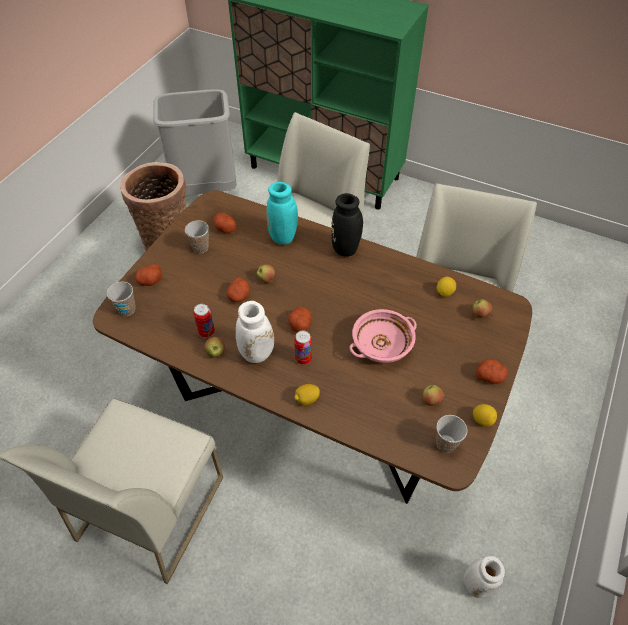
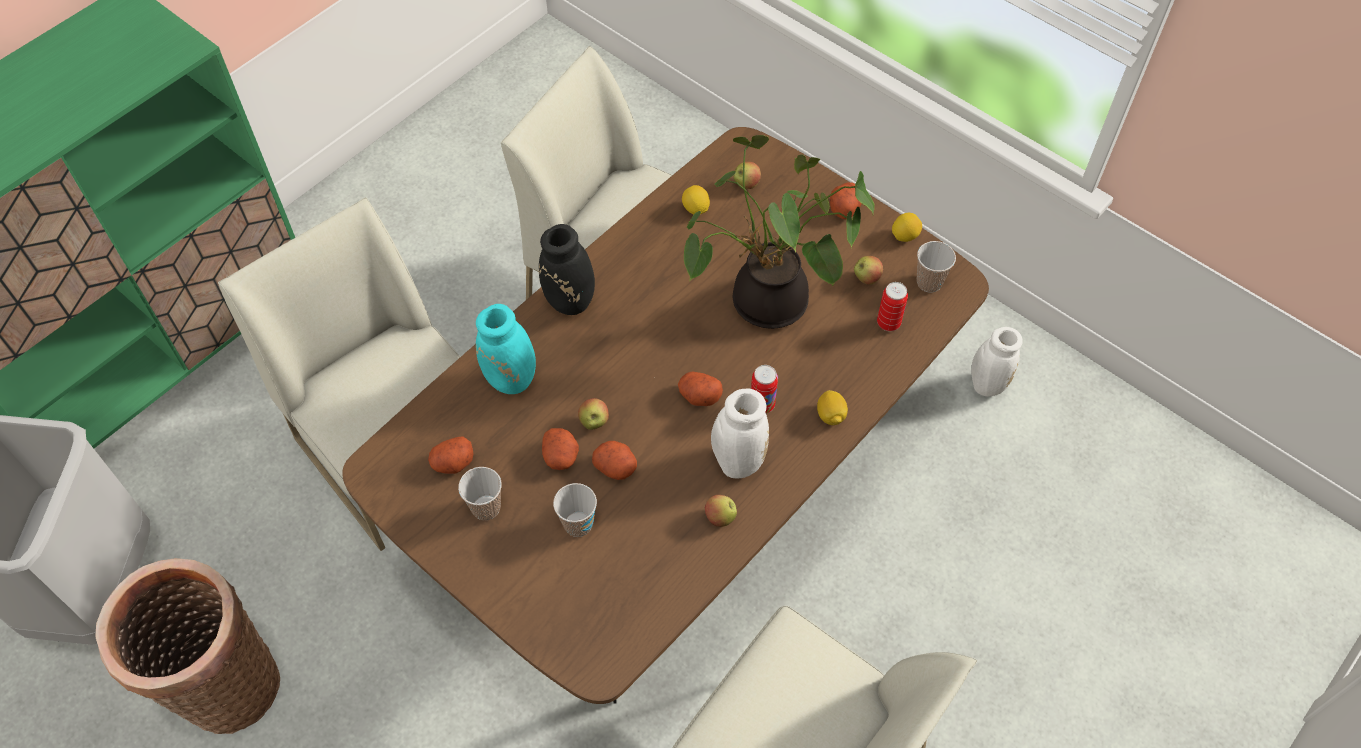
camera: 75 degrees left, 5 degrees up
(127, 309) = (590, 641): cup -> cup (578, 524)
(150, 281) = (536, 598): potato -> potato (561, 456)
(206, 332) = (675, 524): can -> can (888, 323)
(381, 346) = (766, 307): pink bowl -> potted plant

